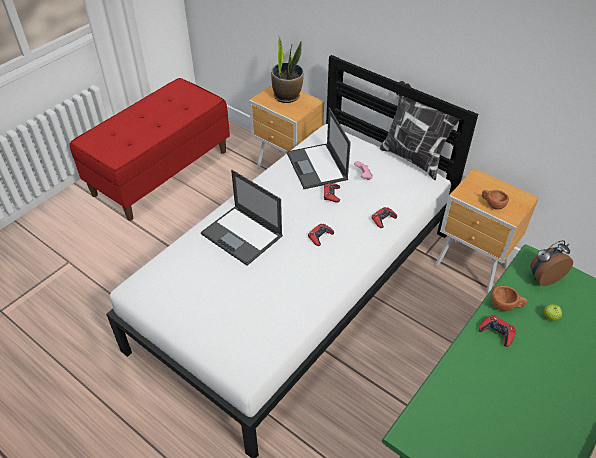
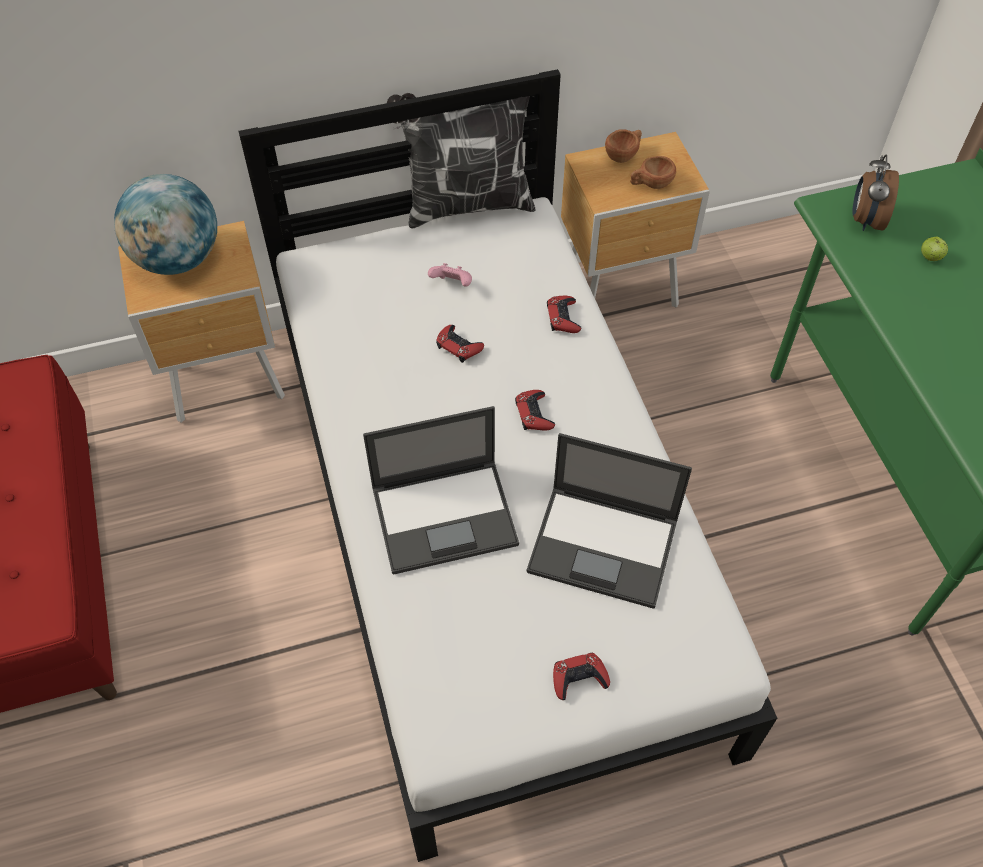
camera: 55 degrees left, 10 degrees up
(287, 96) = (177, 259): potted plant -> globe
(317, 167) = (377, 327): laptop -> laptop (605, 546)
(497, 332) = (922, 322): red game controller -> red game controller (579, 678)
(505, 306) = (886, 286): brown cup -> brown cup (624, 155)

